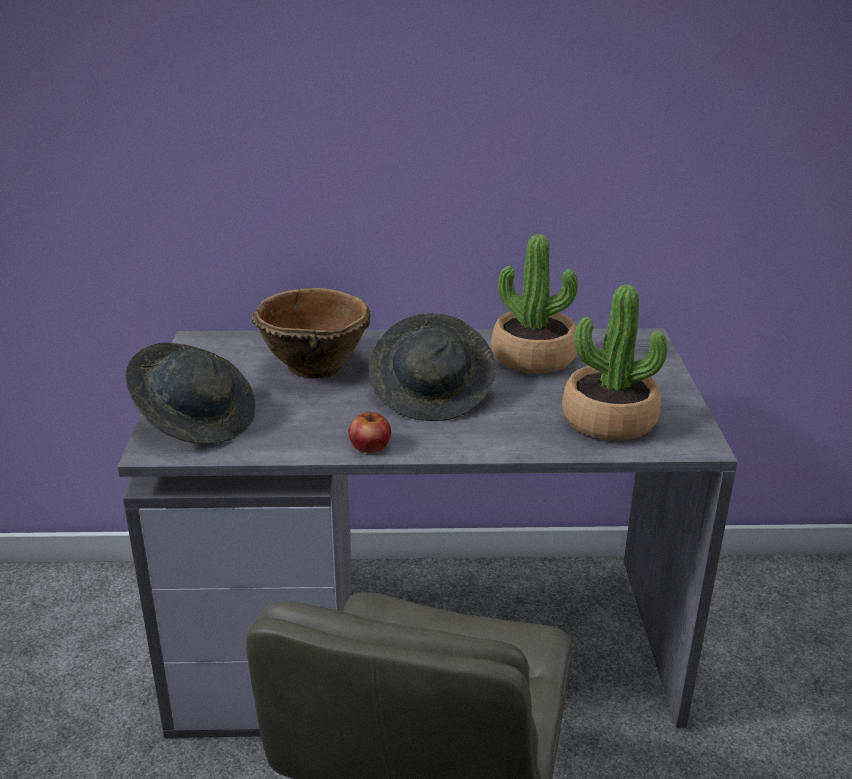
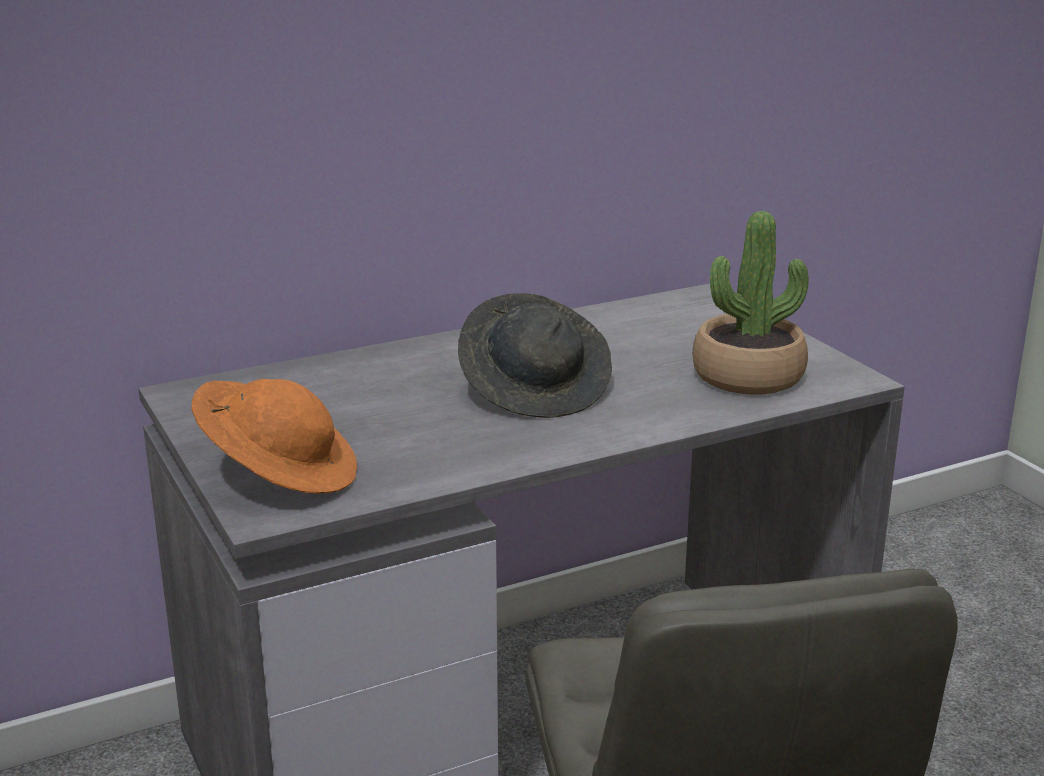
camera: 25 degrees left, 5 degrees down
(196, 419) = (280, 473): grey hat -> orange hat
(314, 366) = (364, 390): brown bowl -> none
(370, 445) = (523, 453): apple -> none
(533, 357) = (607, 334): potted plant -> none

